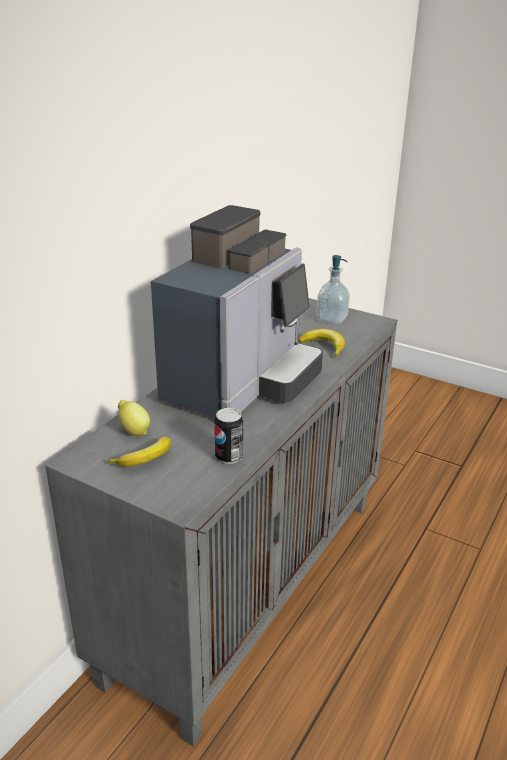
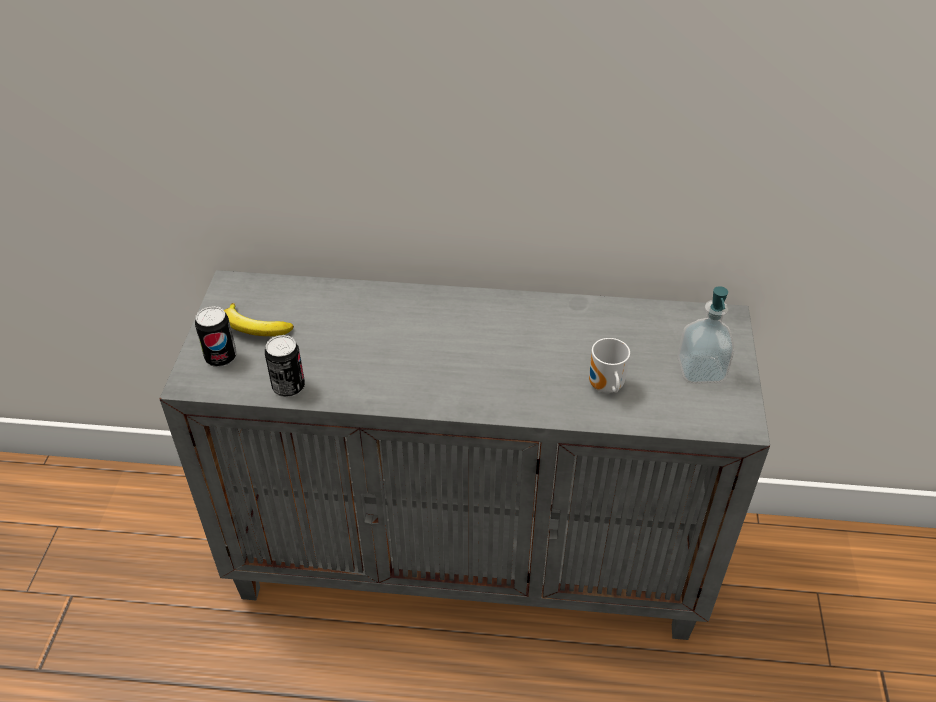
camera: 65 degrees right, 15 degrees up
(133, 431) = (299, 300): lemon -> none
(164, 483) = (221, 357): none -> can
(242, 384) = (448, 344): coffee machine -> none
(324, 346) = (604, 388): banana -> mug

